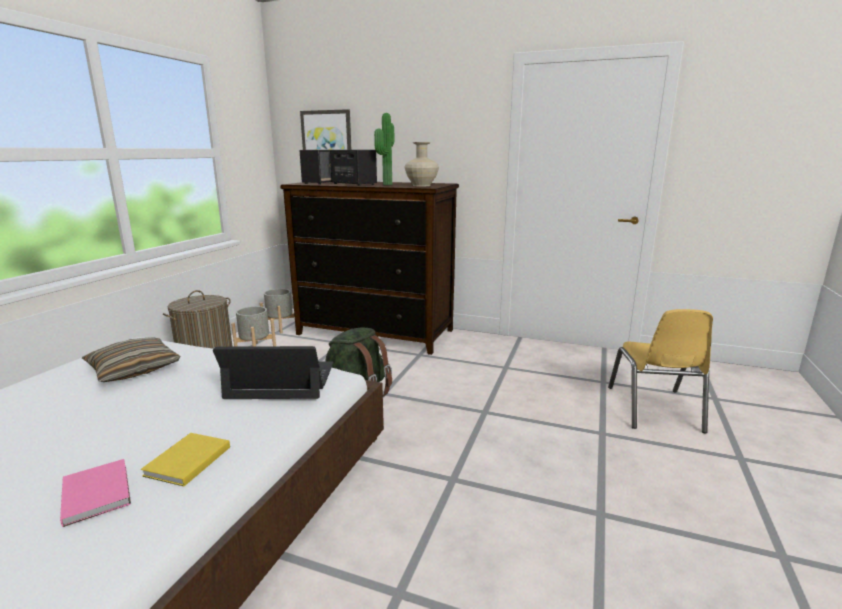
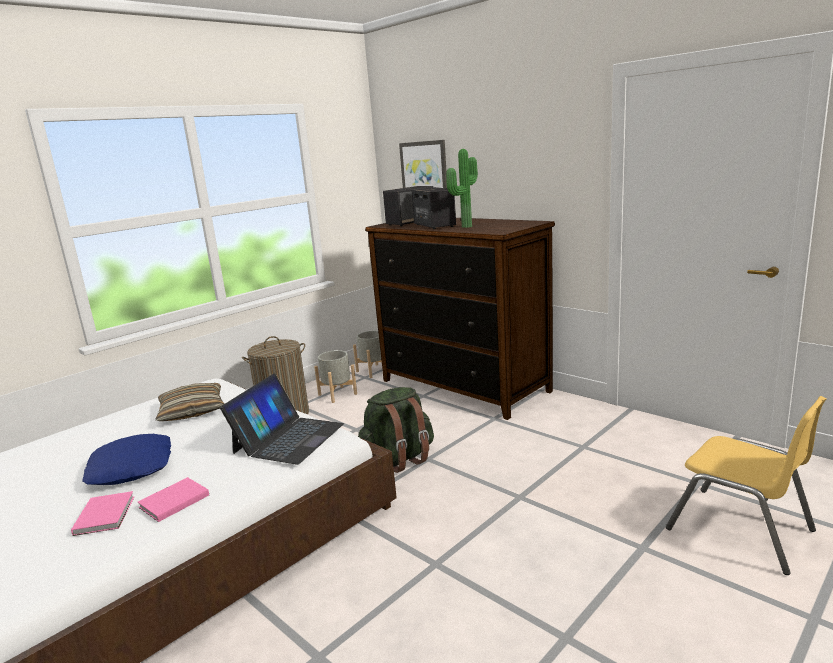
camera: 25 degrees right, 0 degrees up
(96, 436) = (132, 468): none -> blue pillow
(185, 462) = (172, 502): yellow book -> pink book
(281, 380) = (288, 438): laptop -> laptop turned 90 degrees clockwise
(421, 185) = (499, 228): beige vase -> none
(654, 409) = (740, 530): yellow chair -> yellow chair turned 75 degrees counterclockwise

